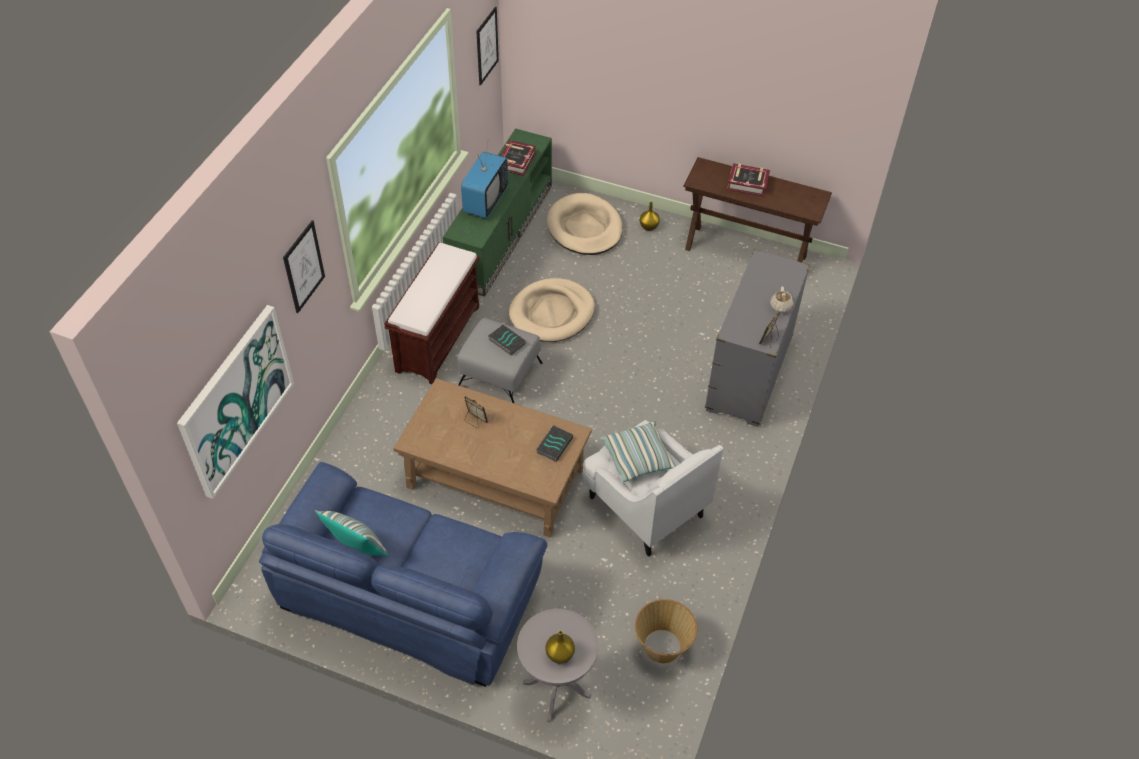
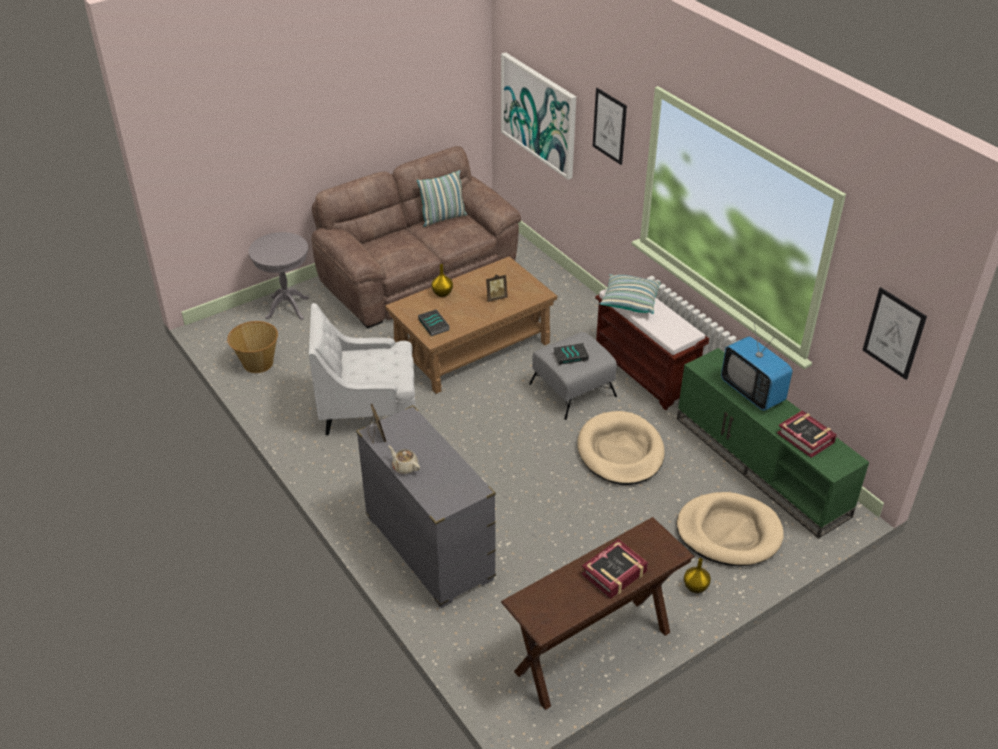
camera: 125 degrees right, 10 degrees down
(408, 598) = (416, 275): blue sofa -> brown sofa
(559, 655) = (271, 246): yellow vase -> yellow vase (442, 293)
(638, 459) = (379, 364): pillow -> pillow (629, 302)

